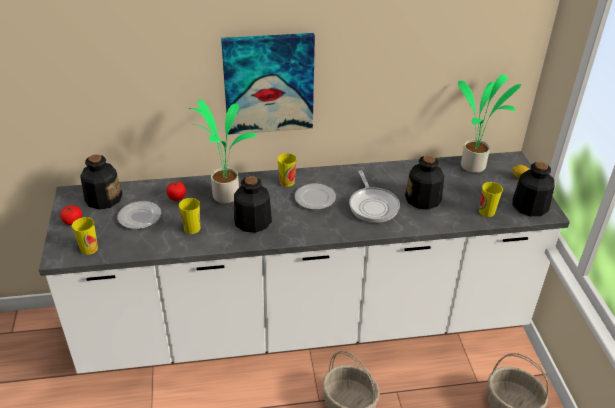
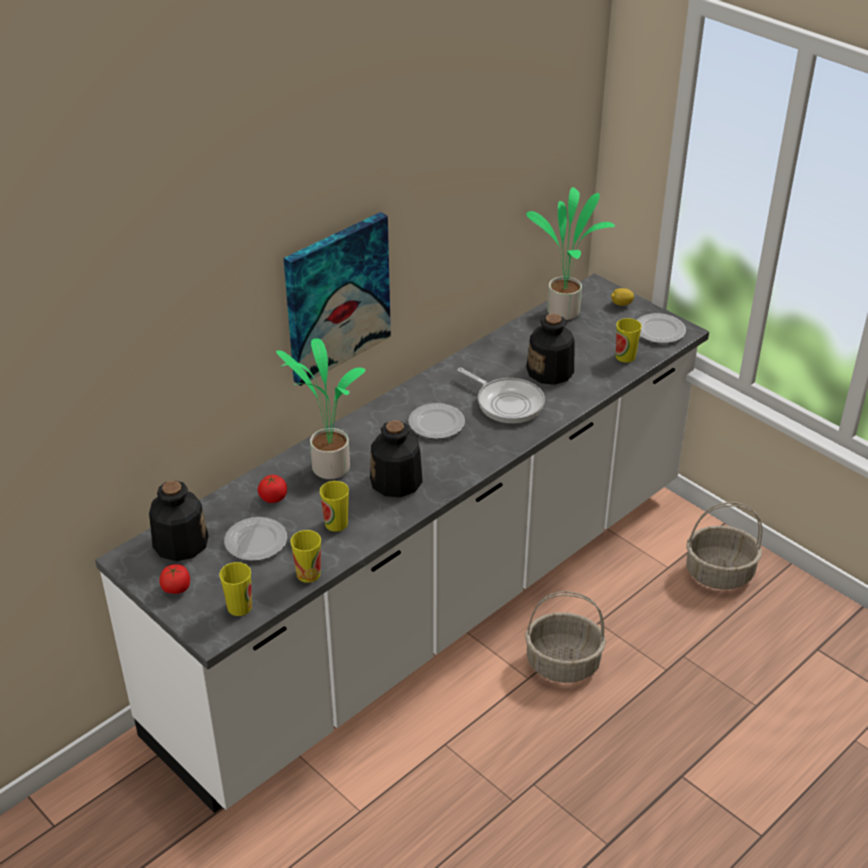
camera: 35 degrees left, 0 degrees up
(287, 182) = (383, 419): cup -> cup (308, 574)
(530, 206) = (659, 331): bottle -> plate

